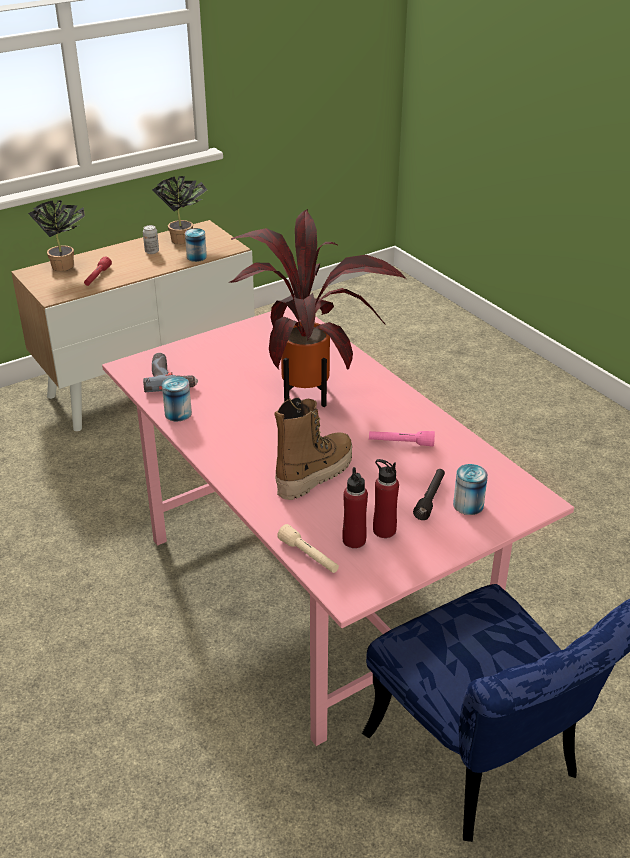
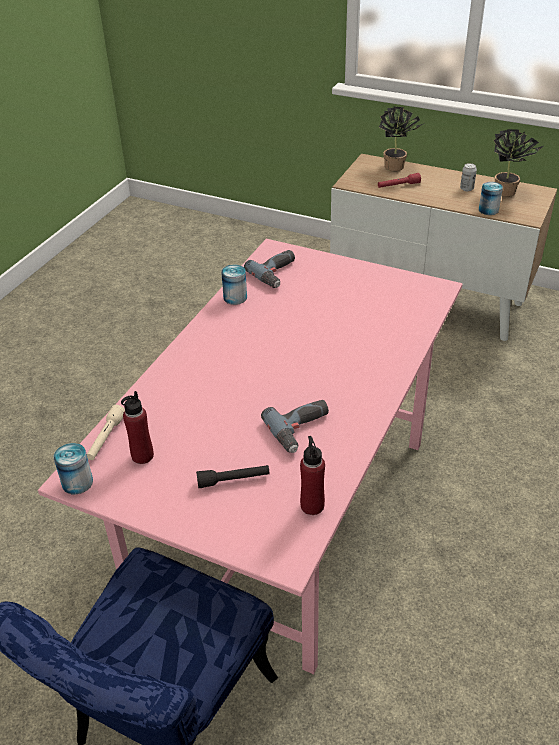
camera: 60 degrees right, 5 degrees up
(308, 392) = (328, 346): potted plant -> none
(314, 474) = (214, 397): boot -> none
(384, 530) = (168, 468): red bottle -> red bottle (312, 505)
(401, 443) = (302, 430): pink flashlight -> power drill
(468, 505) = (243, 509): can -> can (77, 482)

